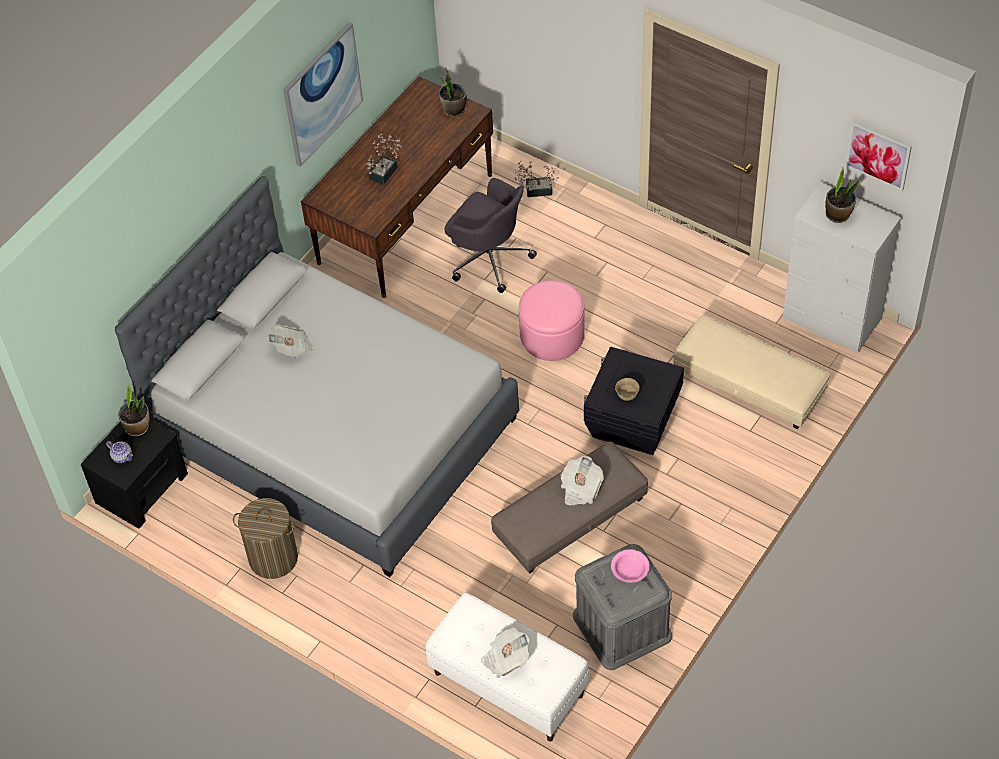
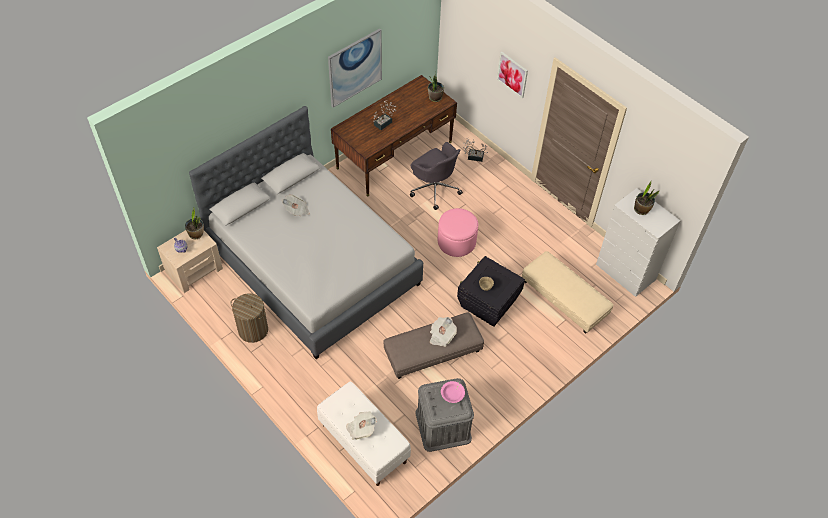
camera: 10 degrees right, 0 degrees up
(142, 487) = (194, 270): black nightstand -> beige nightstand
(878, 155) = (675, 178): picture -> picture (512, 74)

